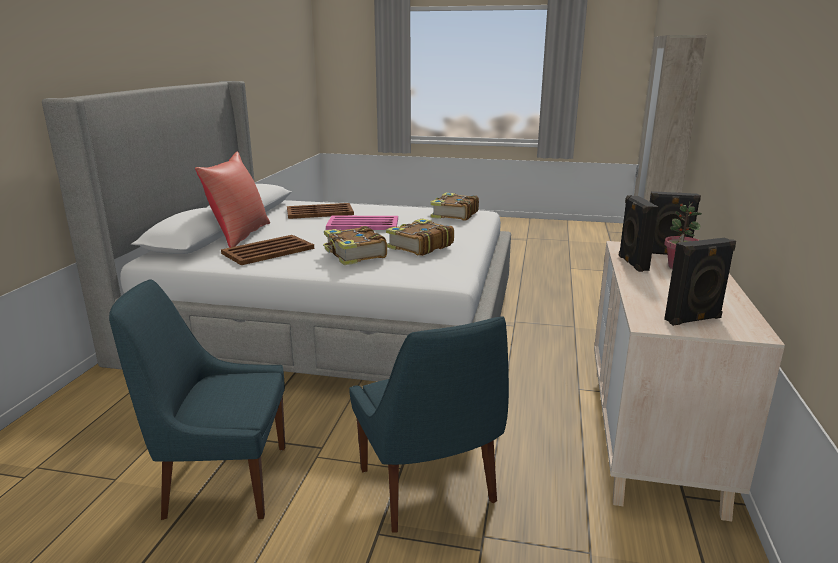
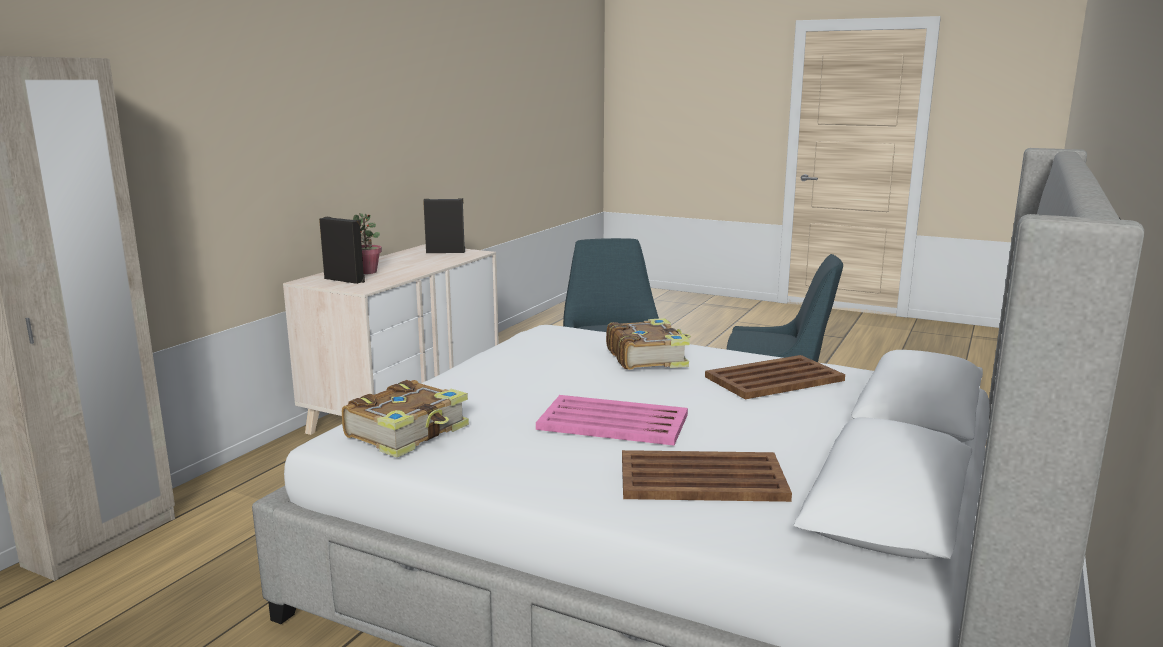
camera: 165 degrees left, 5 degrees down
(239, 234) = (848, 421): red pillow -> none
(419, 246) = (551, 360): book -> none
(632, 263) = (398, 276): black speaker -> none

